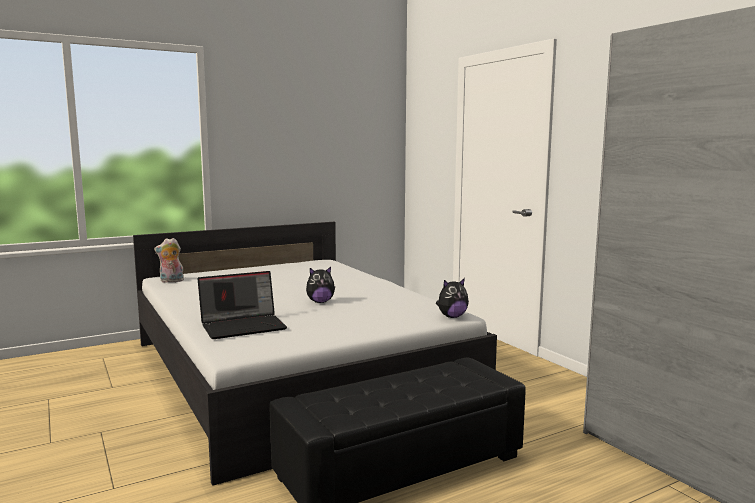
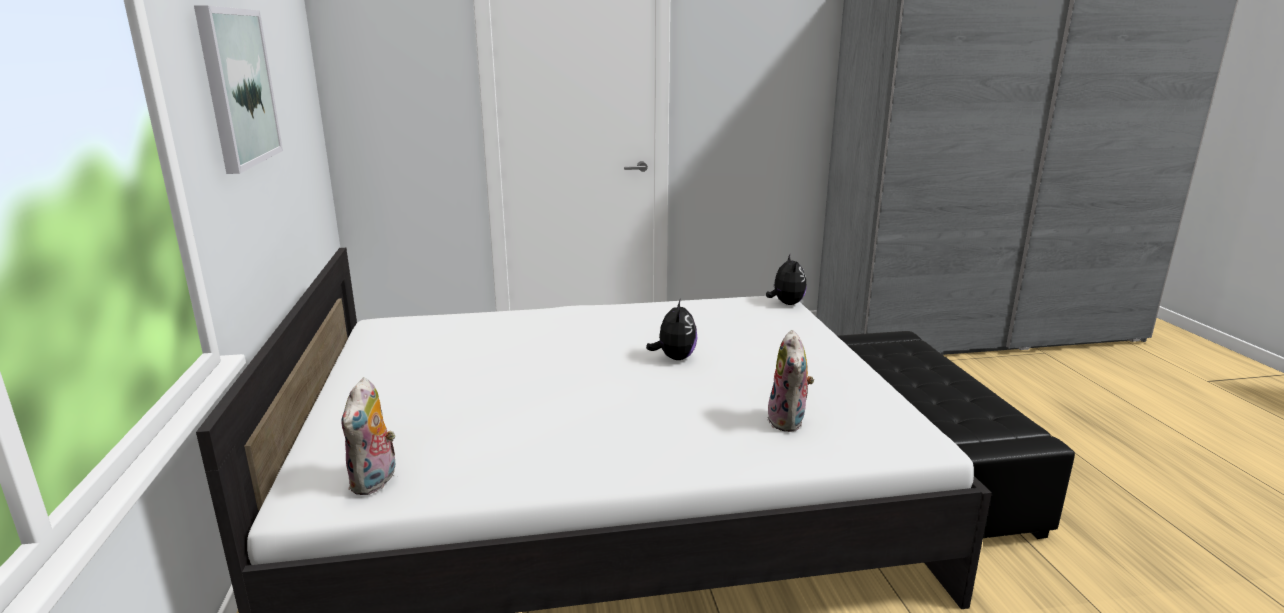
camera: 70 degrees left, 10 degrees up
(244, 326) = (789, 421): laptop -> plush toy
(283, 138) = (237, 87): none -> picture

